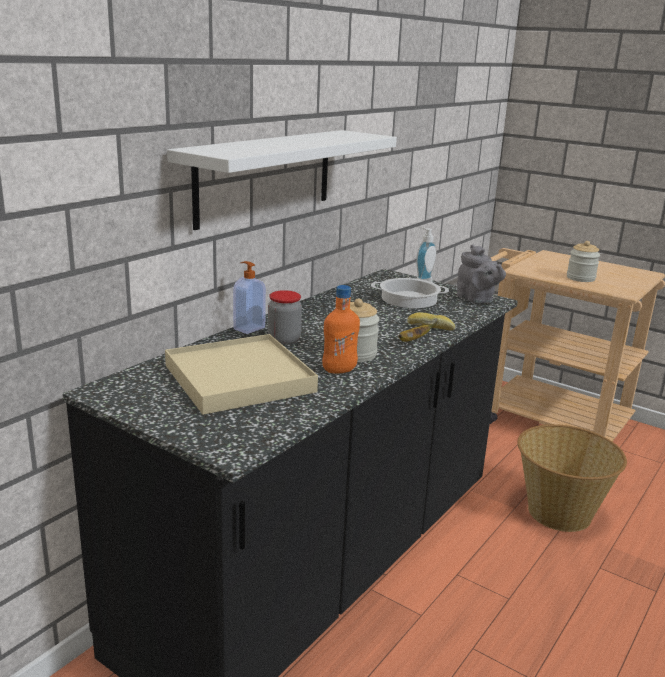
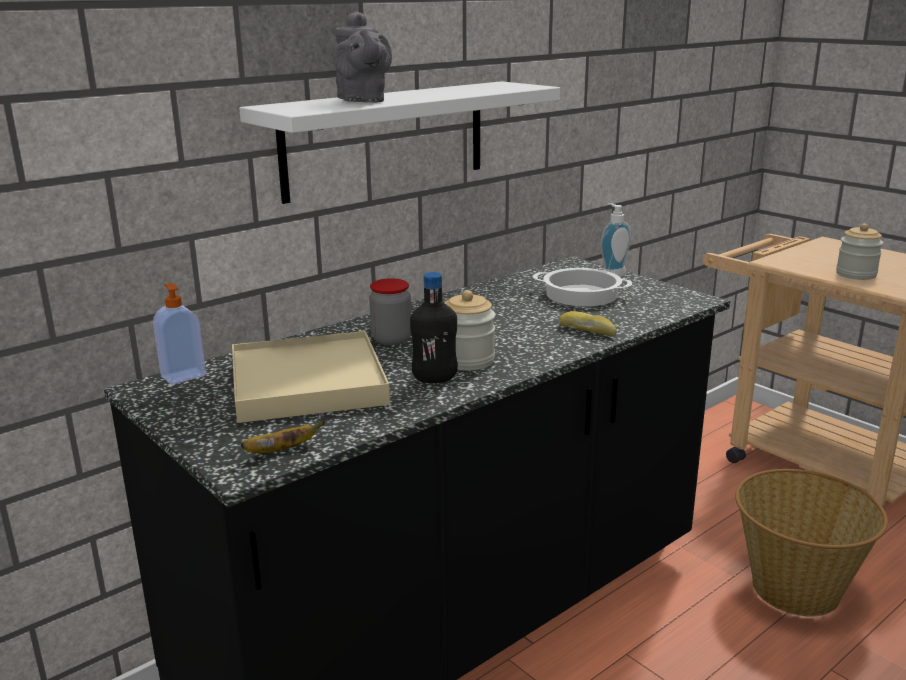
camera: 15 degrees right, 0 degrees up
(248, 328) = (358, 324): soap dispenser -> soap dispenser (183, 375)
(339, 370) = (434, 379): orange bottle -> black bottle
(413, 340) = (553, 346): banana -> banana (282, 450)
(476, 300) = (672, 298): grey teapot -> grey teapot (362, 101)

